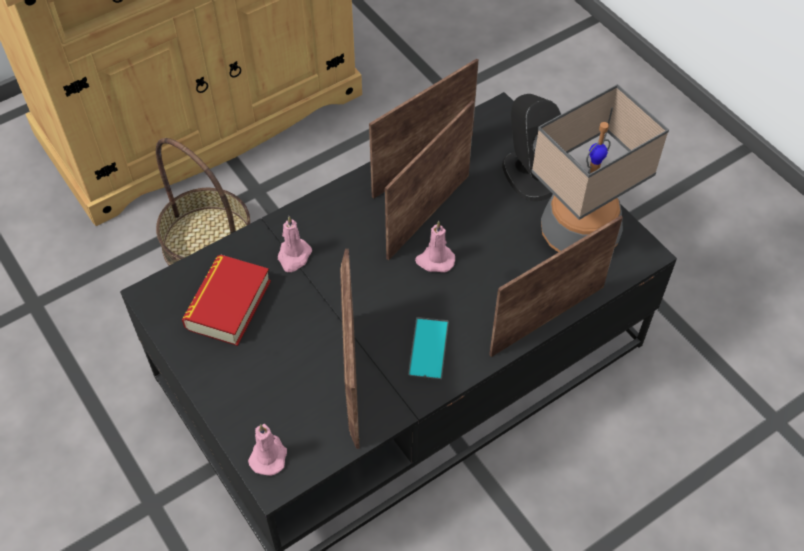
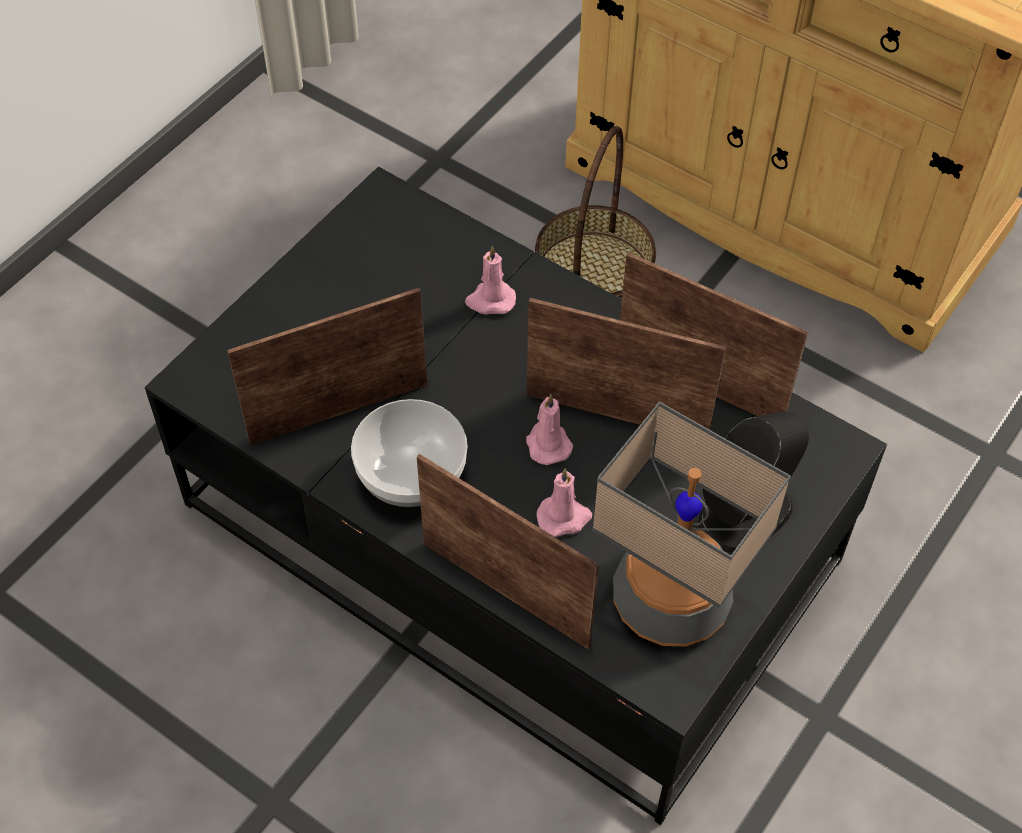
camera: 70 degrees right, 0 degrees up
(228, 305) = (397, 264): book -> none
(269, 455) = (215, 365): pink candle -> pink candle (564, 517)
(428, 349) = (410, 474): phone -> bowl

